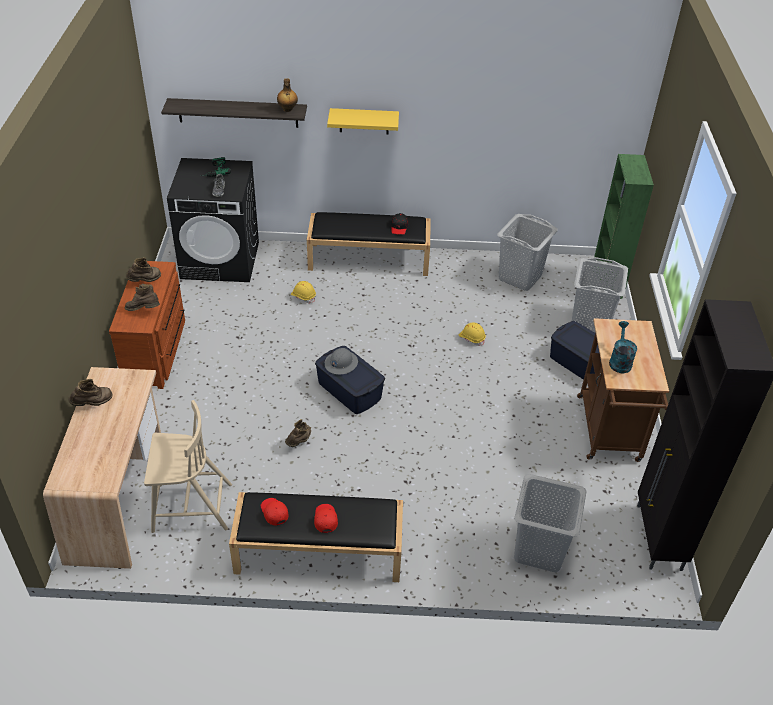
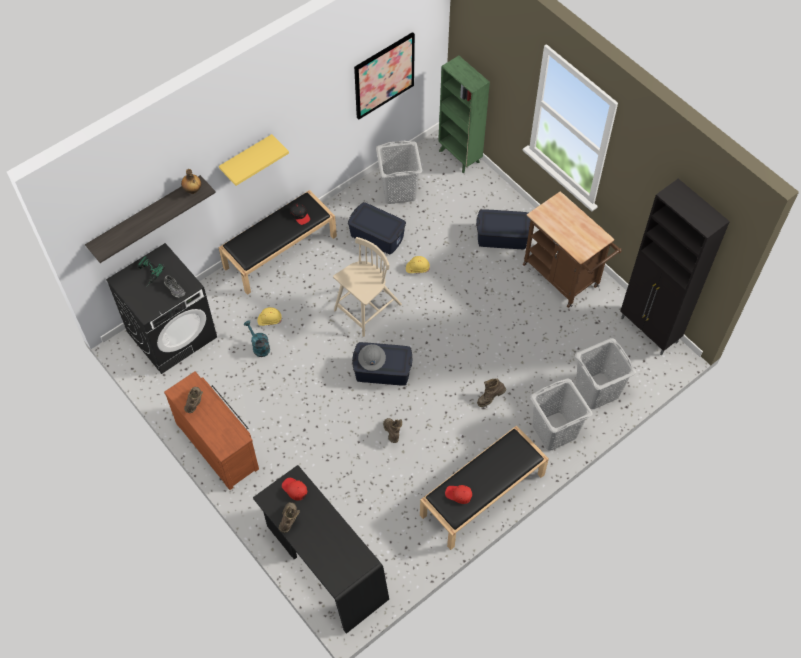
camera: 40 degrees left, 15 degrees up
(119, 496) = (324, 563): beige desk -> black desk
(144, 310) = (224, 427): brown boot -> brown boot (490, 398)
(190, 507) = (377, 532): beige chair -> beige chair (367, 308)
(325, 519) = (491, 474): red cap -> red cap (294, 489)
(463, 295) = (377, 235): none -> blue storage box
(552, 131) = (384, 75): none -> picture
(589, 322) = (477, 198): grey laundry basket -> grey laundry basket (554, 431)
(619, 361) = (570, 237): turquoise watering can -> turquoise watering can (259, 346)

